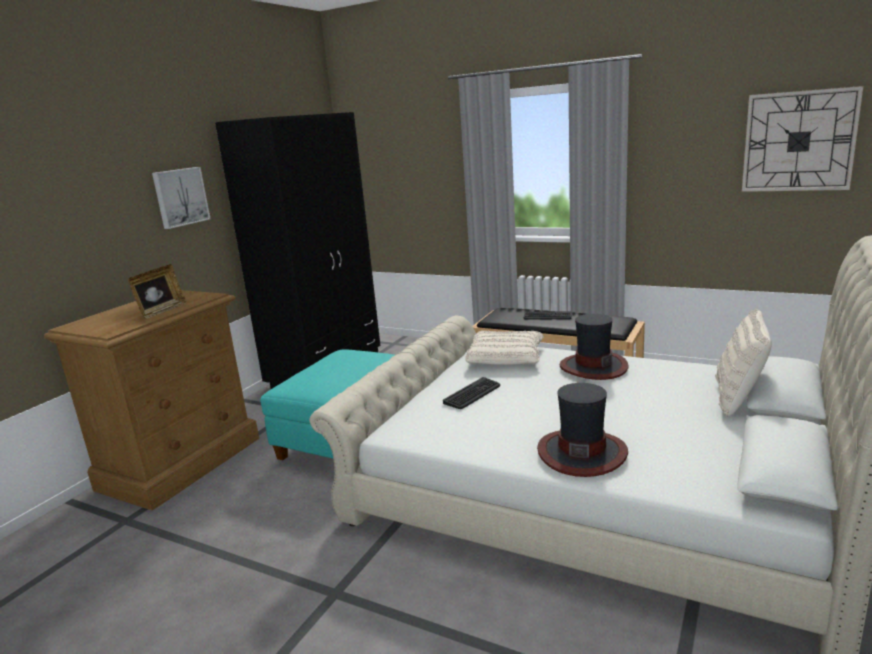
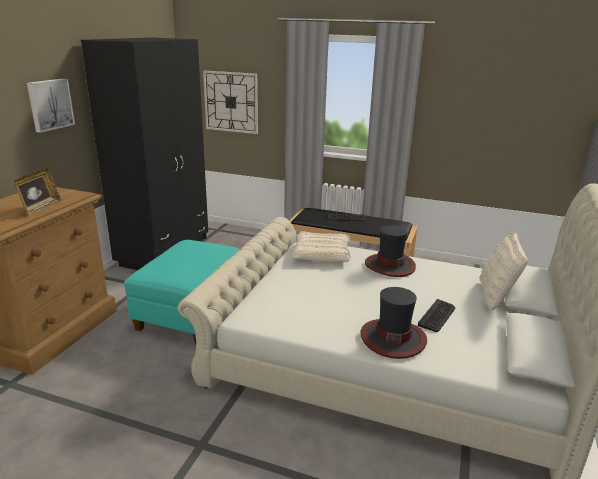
camera: 10 degrees left, 5 degrees up
(472, 394) = (302, 285): keyboard -> keyboard (437, 316)
(798, 141) = (540, 102): wall clock -> wall clock (231, 102)

